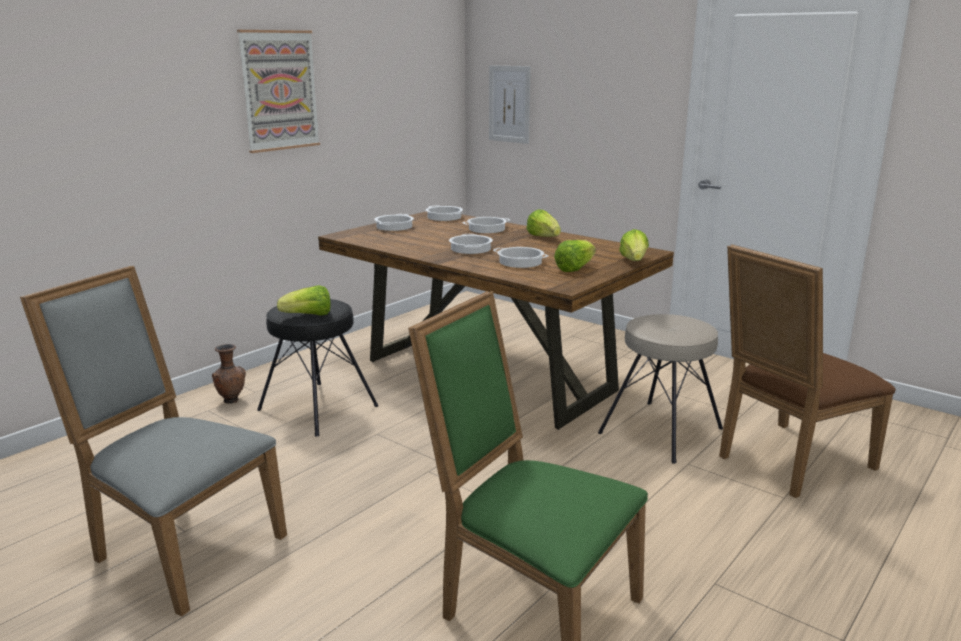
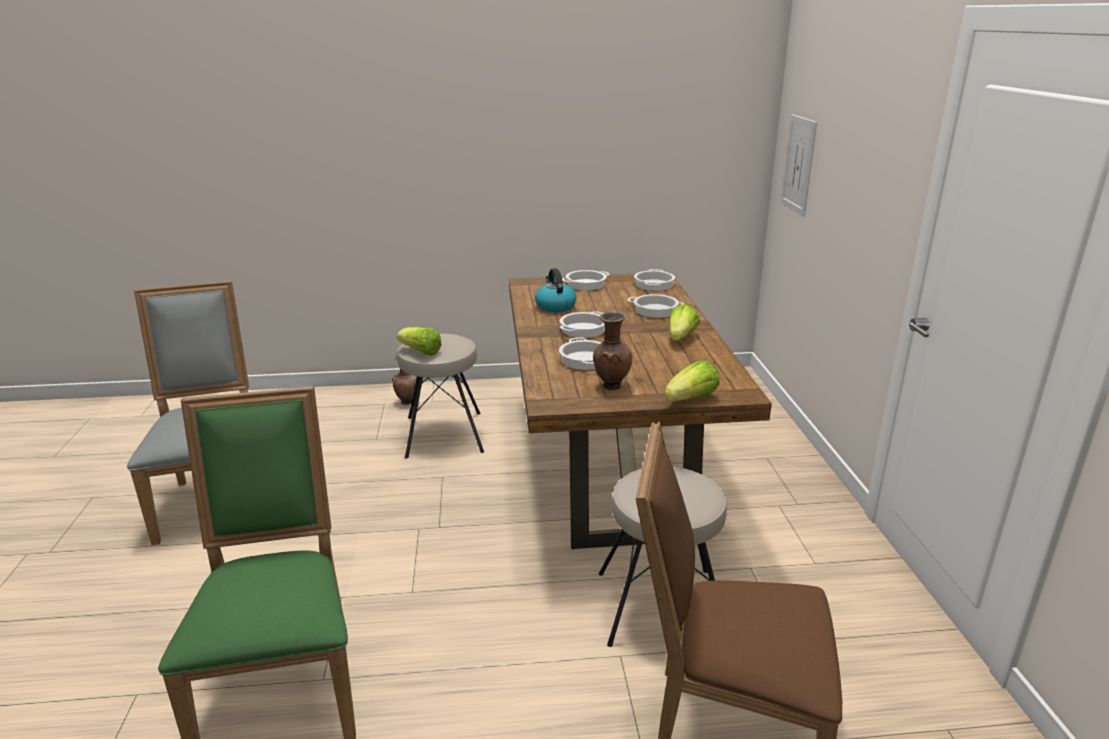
camera: 45 degrees right, 5 degrees up
(279, 90) = (509, 133): picture -> none
(317, 408) = (443, 434): black stool -> beige stool
(410, 242) = (555, 306): none -> kettle
(574, 268) = (611, 386): lettuce -> brown vase

